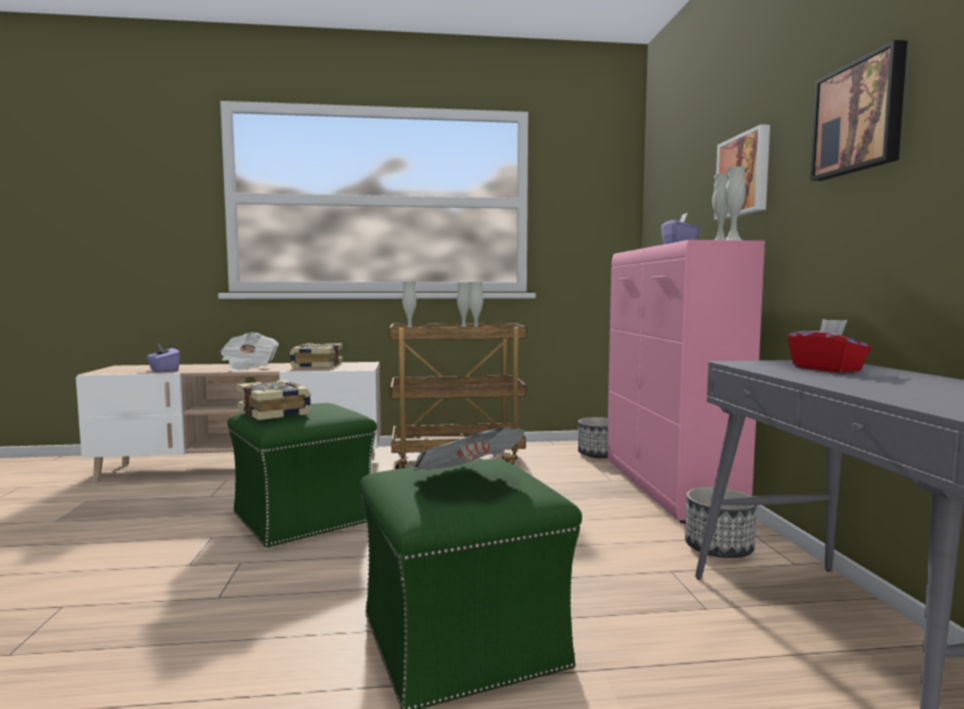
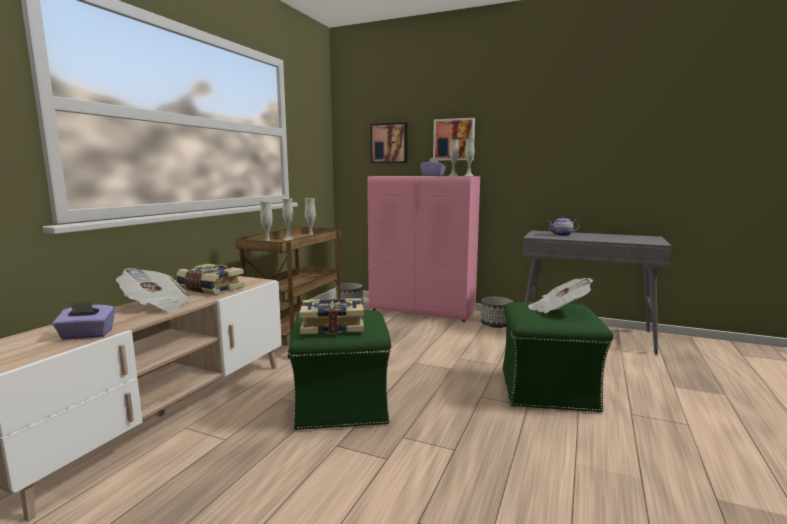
camera: 60 degrees left, 5 degrees up
(827, 369) = (561, 235): red tissue box -> teapot
(860, 117) = (537, 129): picture -> picture (389, 143)

